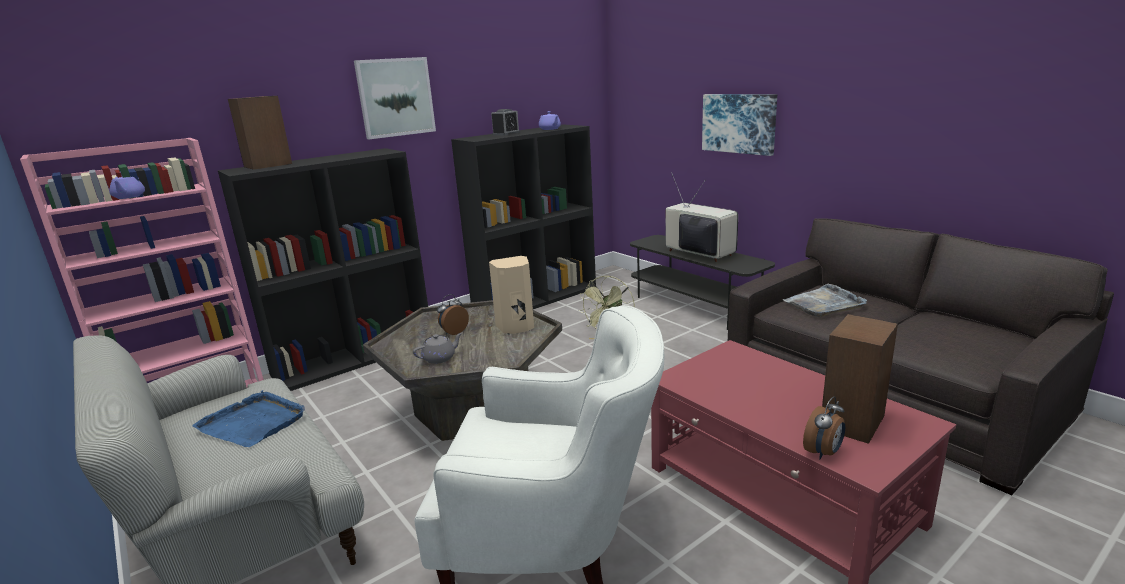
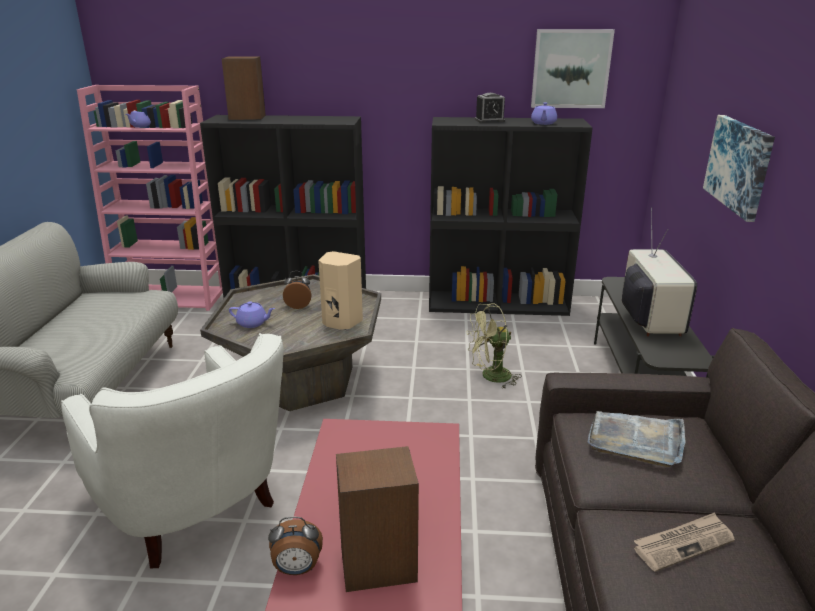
camera: 40 degrees right, 5 degrees up
(254, 422) = (106, 318): blue tray -> none
(395, 97) = (380, 68): picture -> picture (571, 69)
(440, 358) = (253, 323): grey teapot -> purple teapot
(930, 332) = (683, 543): none -> newspaper

